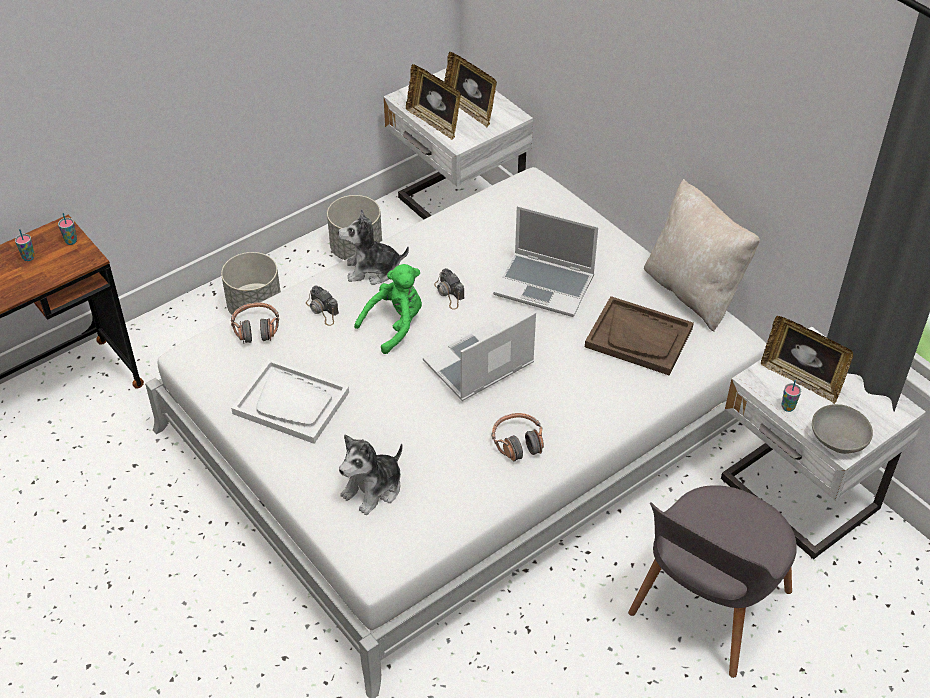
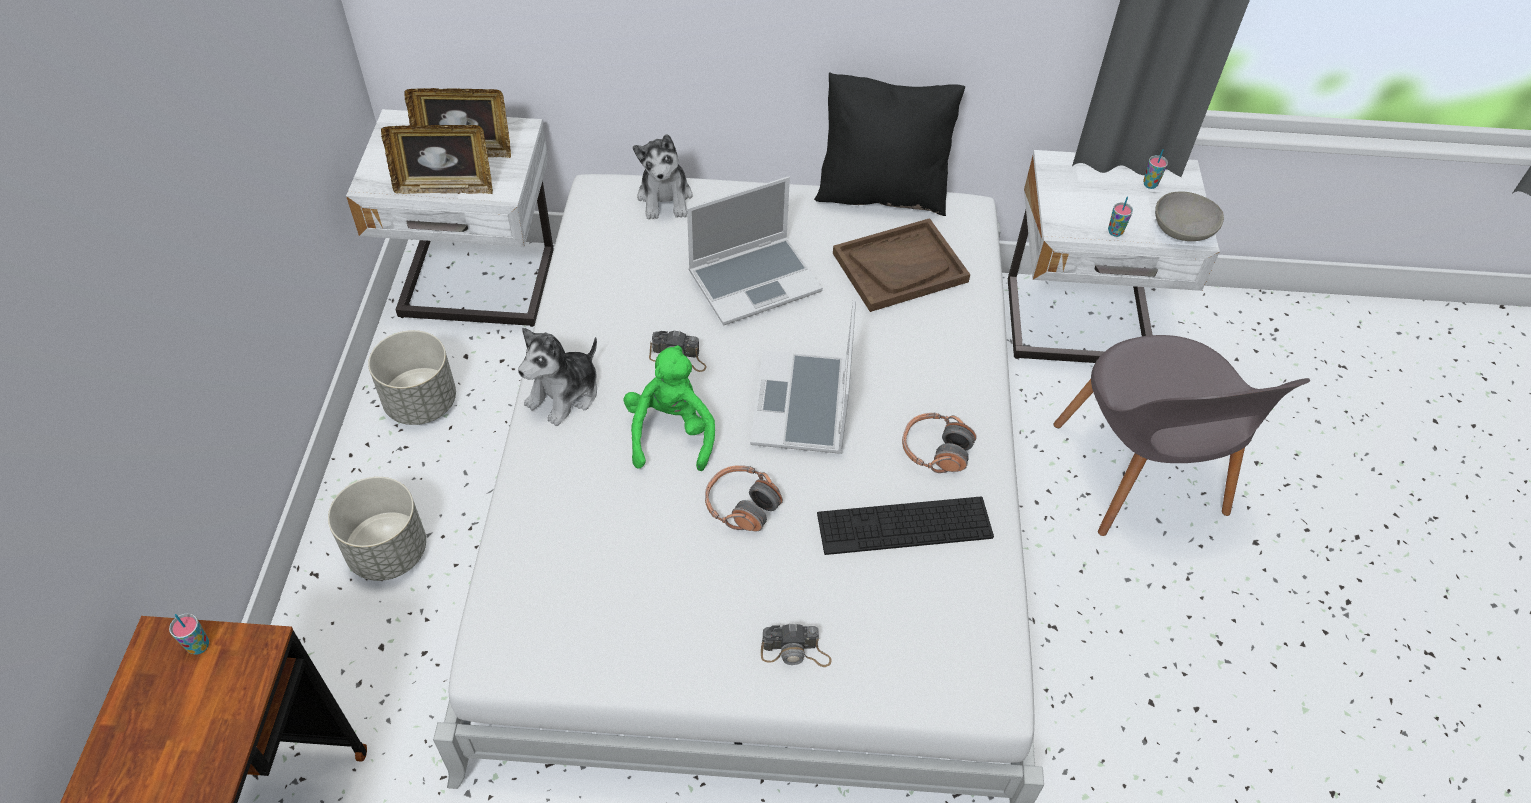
camera: 50 degrees left, 5 degrees up
(28, 257) = (163, 718): cup -> cup (1150, 184)
(256, 329) = (527, 560): headphones -> headphones (741, 505)
(291, 403) = (680, 605): white tray -> none
(322, 310) = (573, 478): camera -> camera (795, 652)
(373, 489) = (881, 616): plush toy -> plush toy (665, 198)
(446, 461) = (904, 525): none -> keyboard
(693, 292) = (881, 192): beige pillow -> black pillow
(801, 379) = (1090, 200): picture frame -> none

